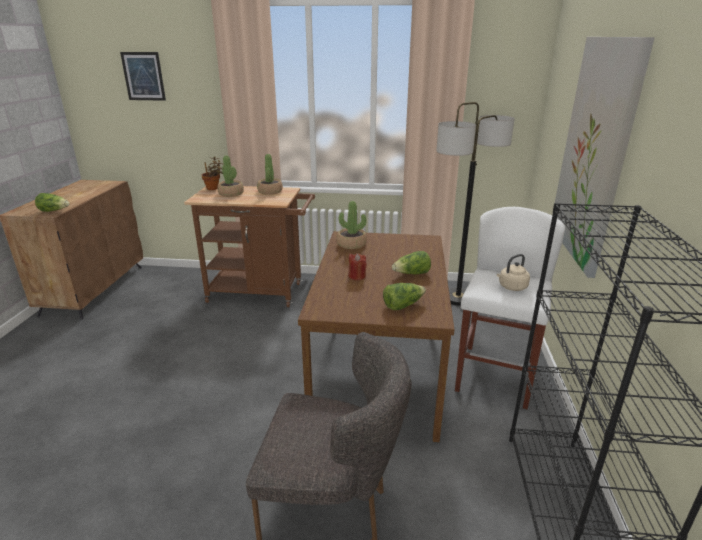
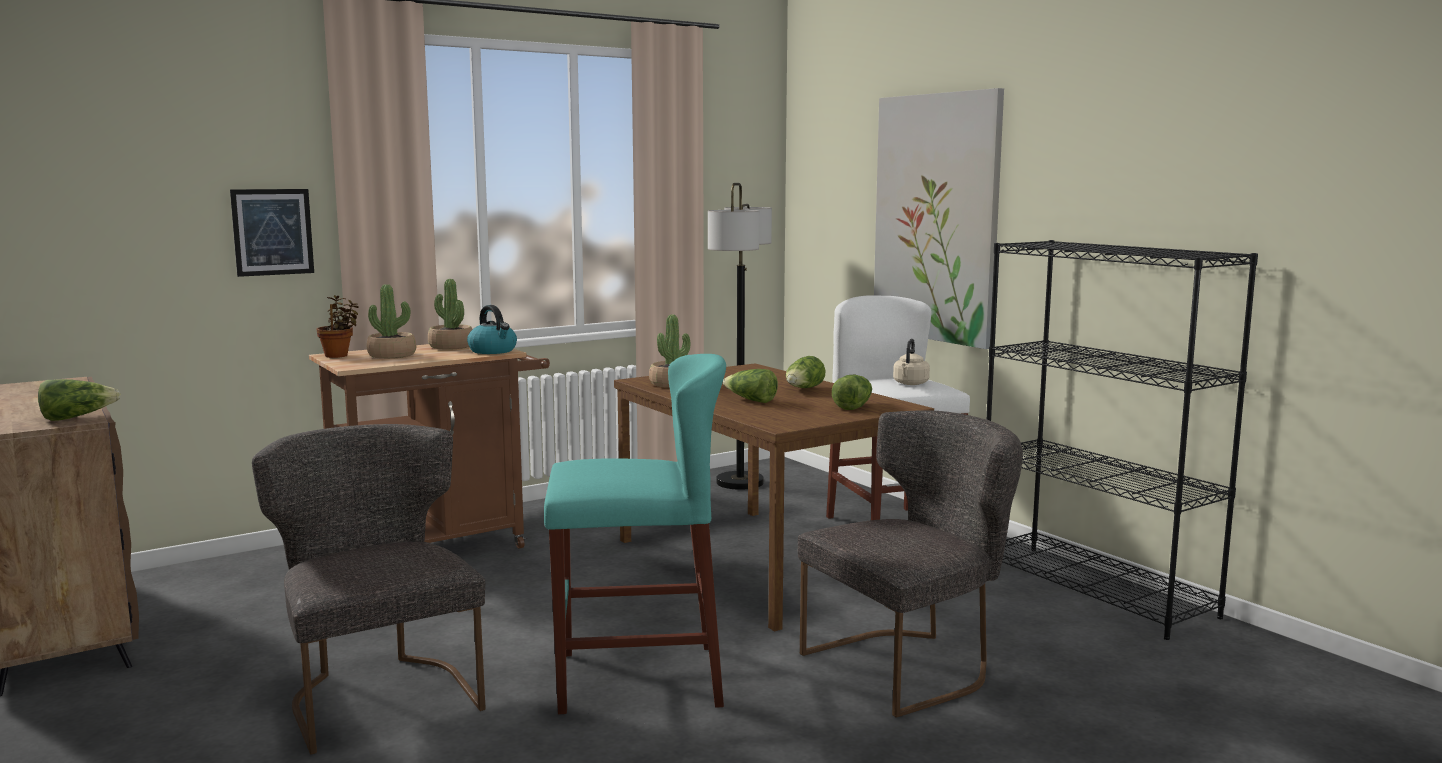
camera: 40 degrees left, 15 degrees down
(112, 378) = (379, 694): none -> grey chair
(143, 76) = (152, 155): picture -> picture (272, 232)
(201, 429) = (638, 678): none -> turquoise stool
(276, 200) = (493, 351): none -> kettle
(357, 276) = (751, 400): red candle -> lettuce

